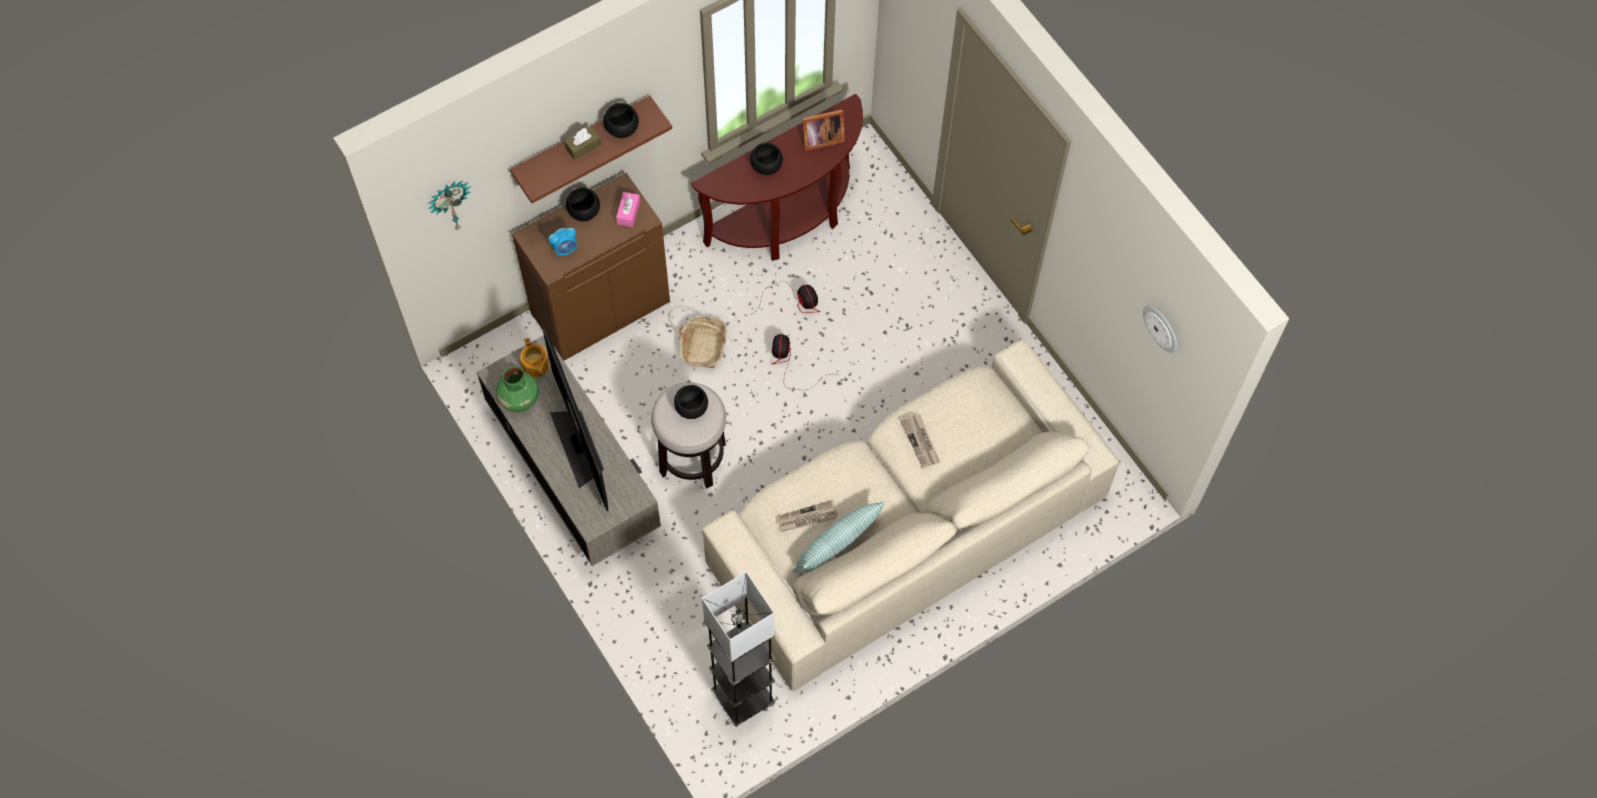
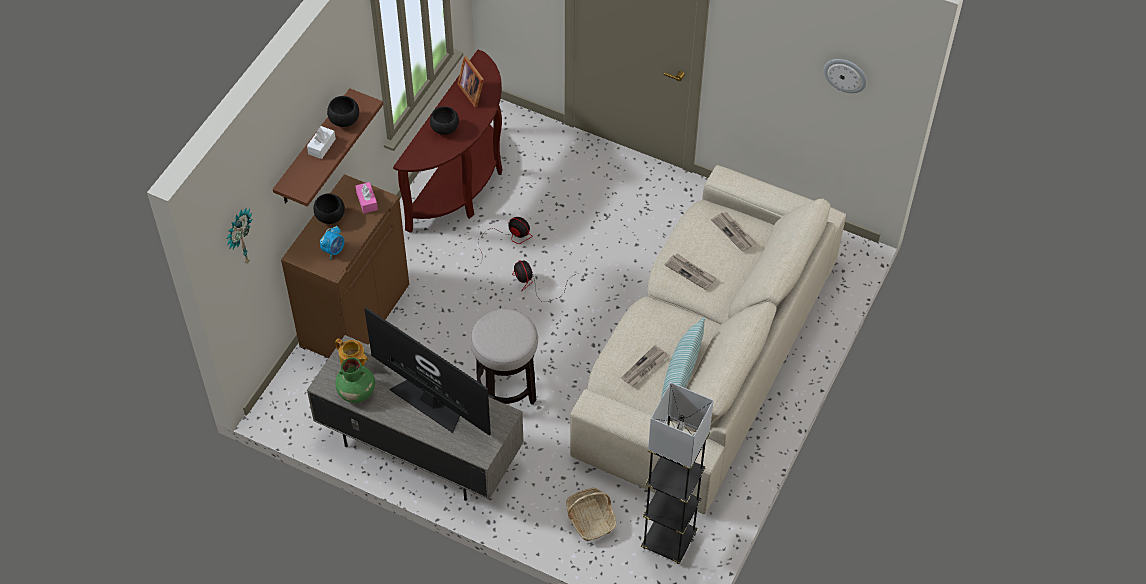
camera: 30 degrees left, 10 degrees down
(583, 146) = (322, 146): brown tissue box -> white tissue box
(692, 408) = (505, 328): black bowl -> none
(704, 347) = (459, 304): basket -> basket (590, 519)
(820, 138) = (473, 91): picture frame -> picture frame turned 105 degrees clockwise
(993, 421) = (734, 232): none -> newspaper

